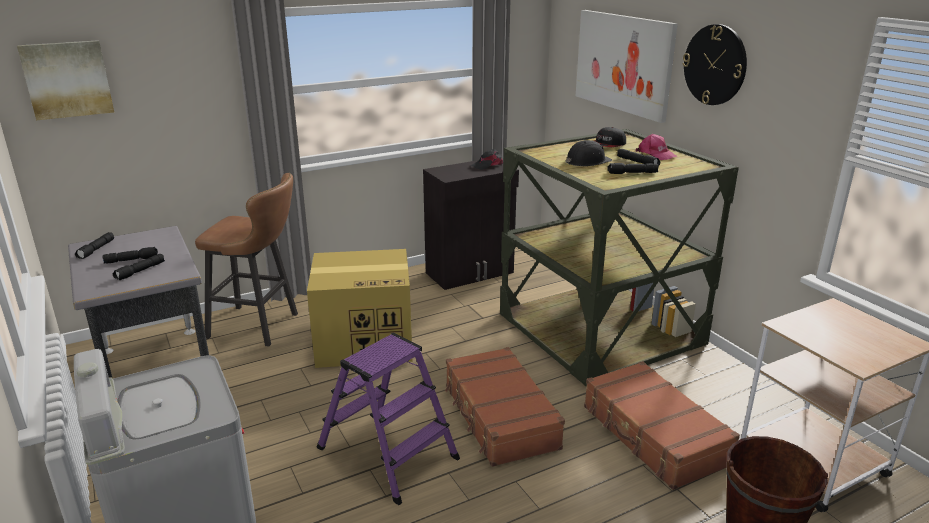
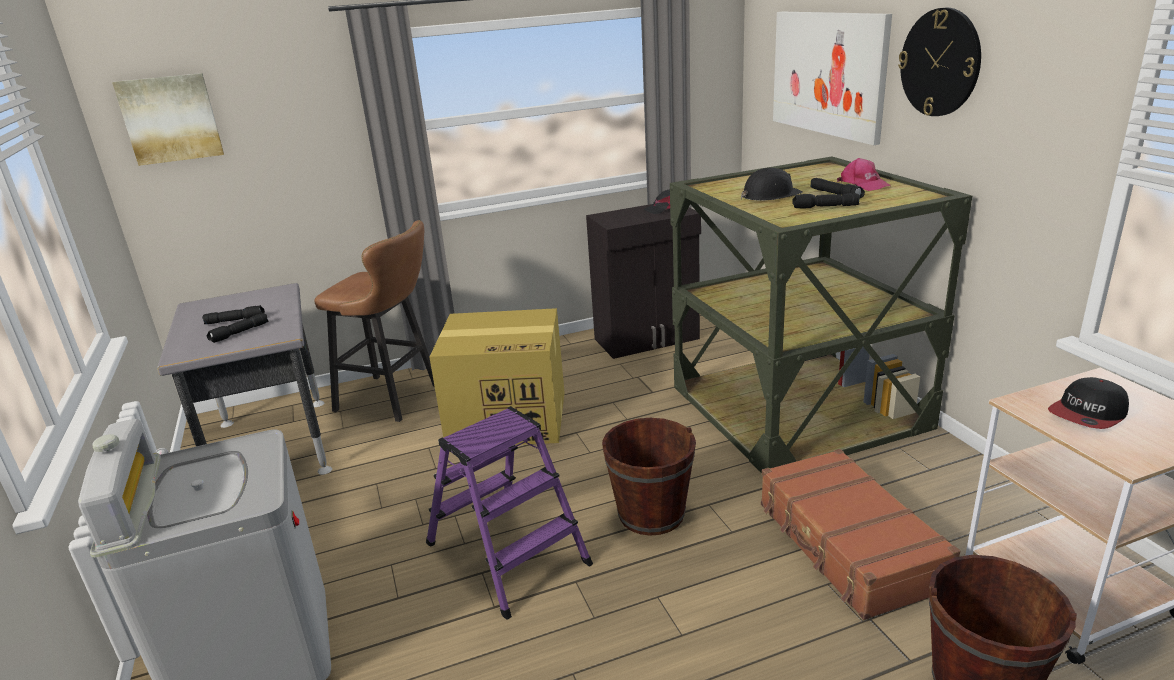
camera: 10 degrees right, 0 degrees up
(96, 250) = (203, 310): black flashlight -> none
(499, 417) = (651, 514): brown suitcase -> brown bucket
(607, 145) = (802, 176): cap -> cap (1088, 414)

